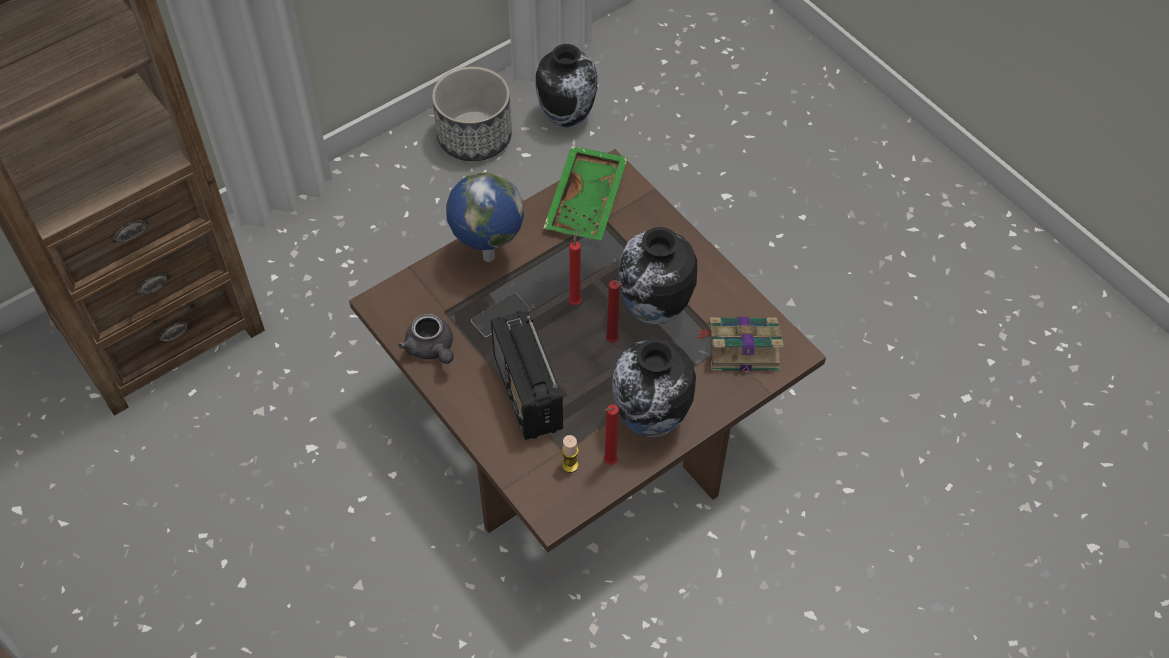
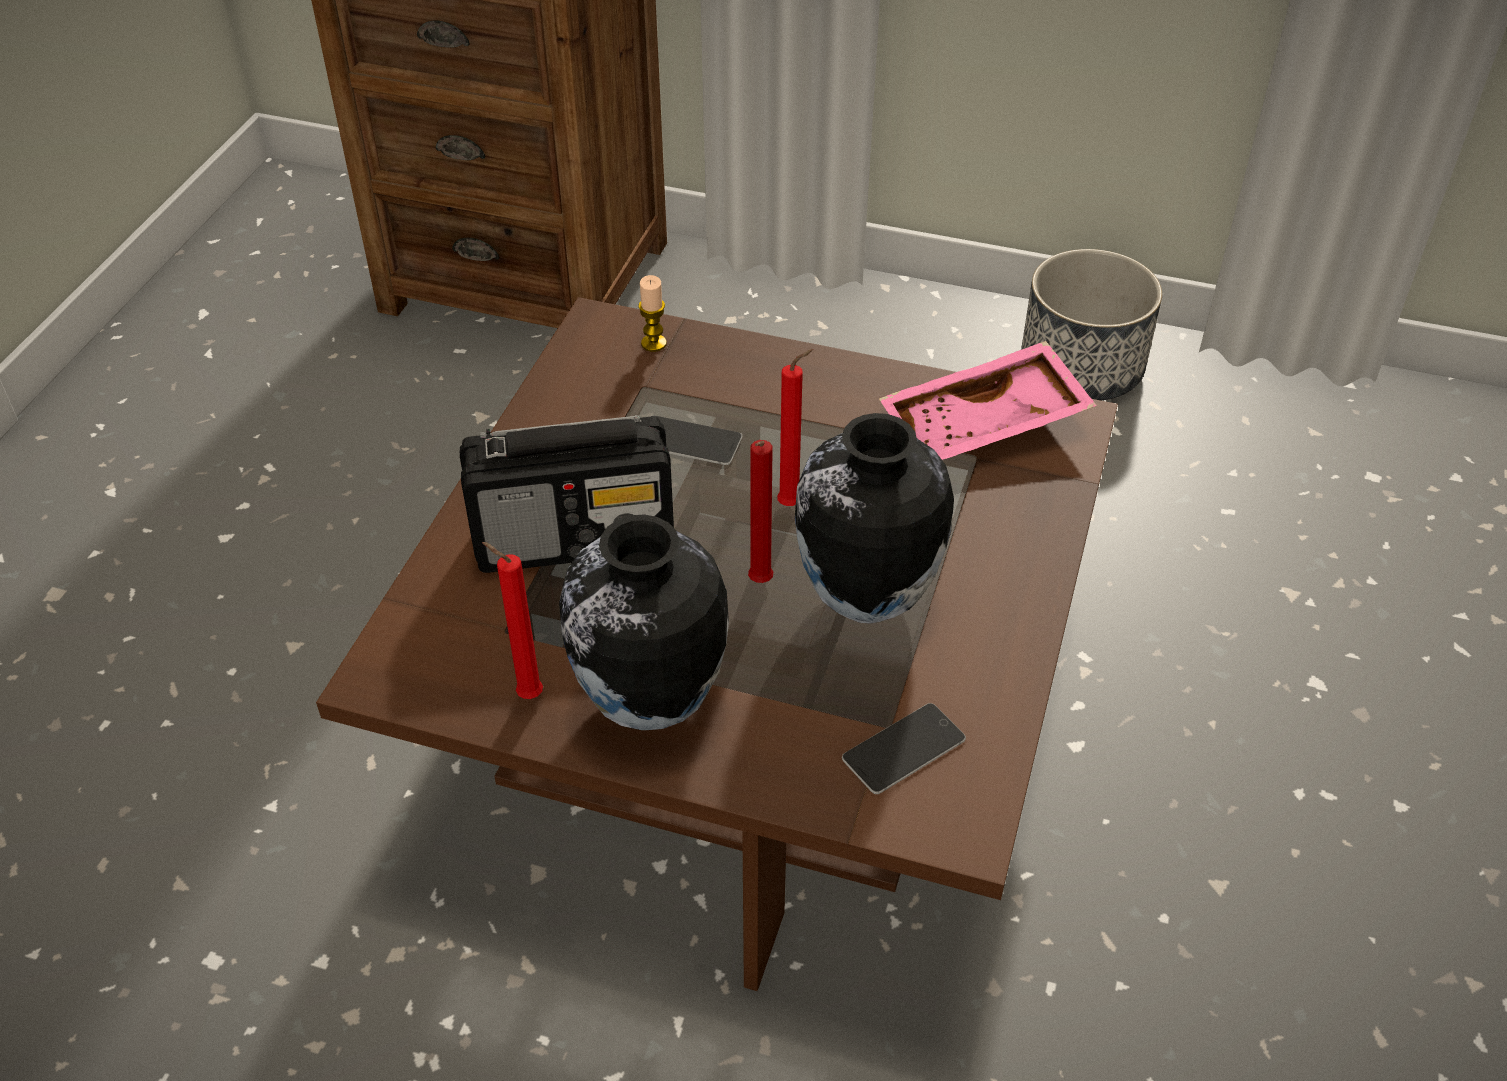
camera: 55 degrees right, 10 degrees down
(431, 349) = (567, 406): grey teapot -> none
(487, 257) = (776, 378): globe -> none
(528, 394) = (576, 539): radio -> radio turned 135 degrees counterclockwise
(567, 117) = (1225, 435): vase -> none
(570, 465) = (485, 651): candle -> candle (653, 343)
(588, 202) = (984, 426): green tray -> pink tray
(741, 347) = (904, 748): book -> phone

